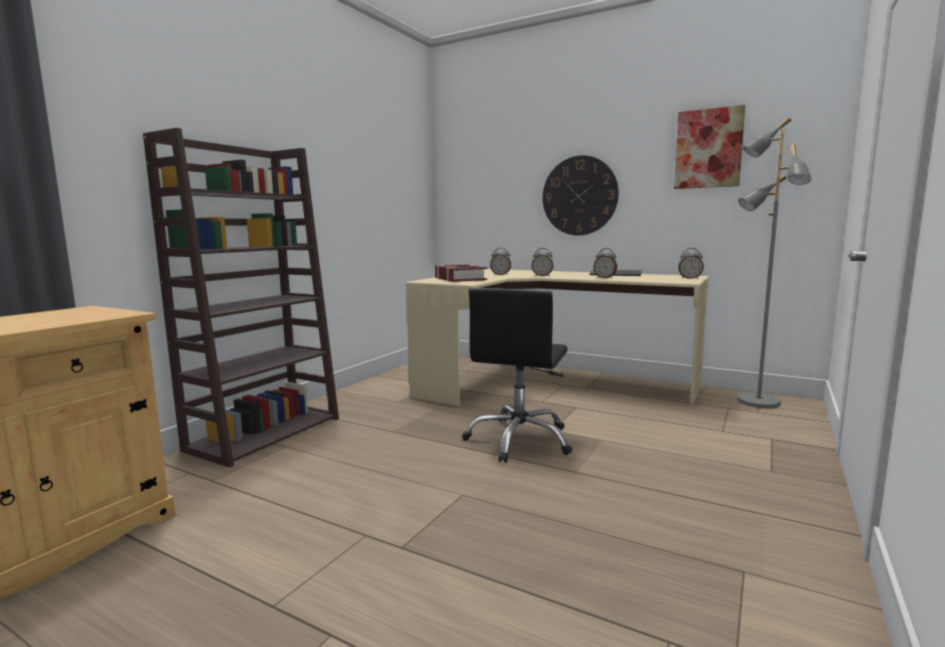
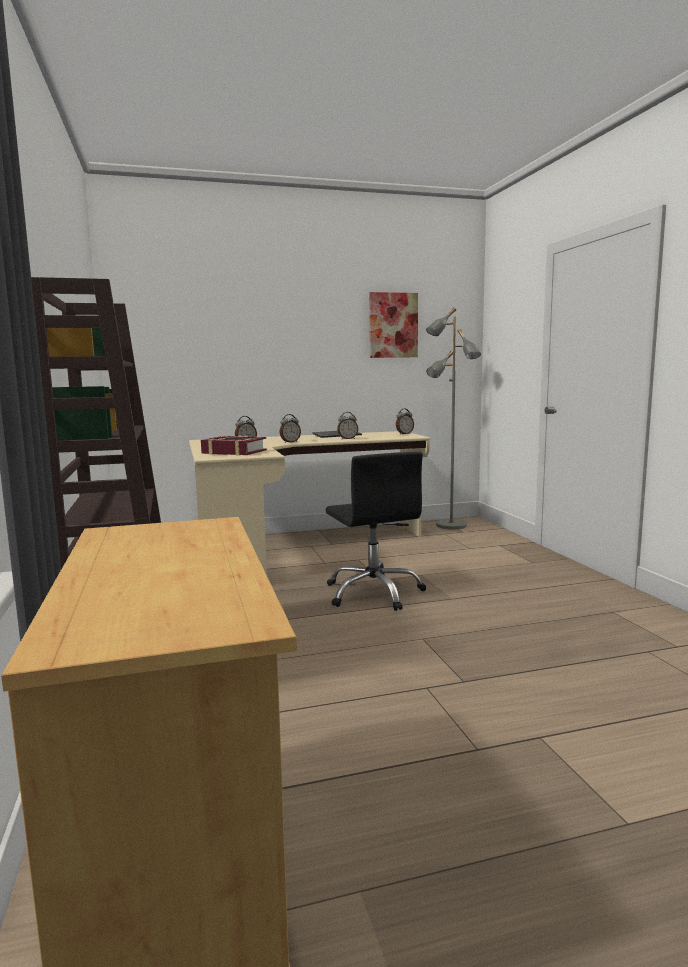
camera: 45 degrees left, 0 degrees up
(579, 196) = (285, 361): wall clock -> none

